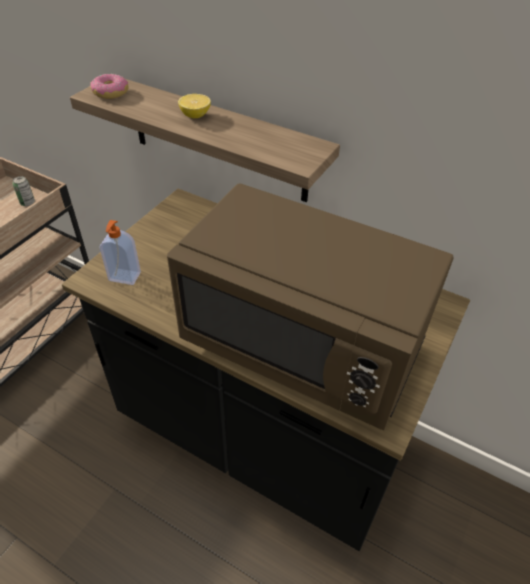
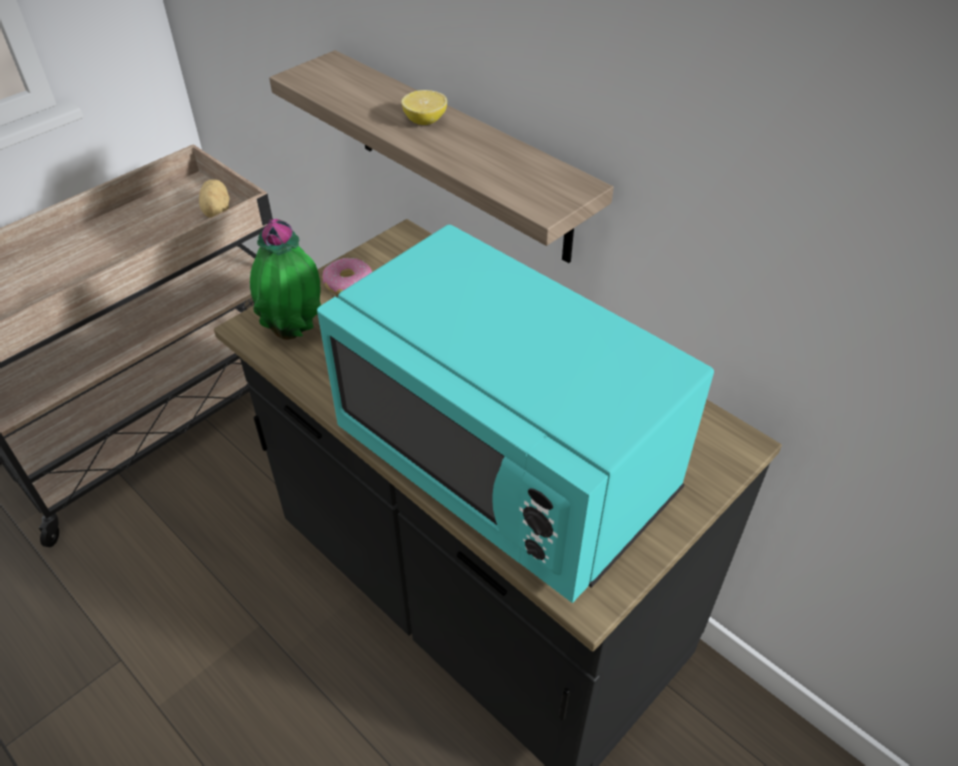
camera: 15 degrees right, 0 degrees up
(27, 202) = (215, 212): can -> potato
(110, 93) = (324, 77): donut -> donut (348, 284)
(124, 277) = (295, 332): soap dispenser -> potted plant
(303, 344) = (507, 465): brown microwave -> turquoise microwave

